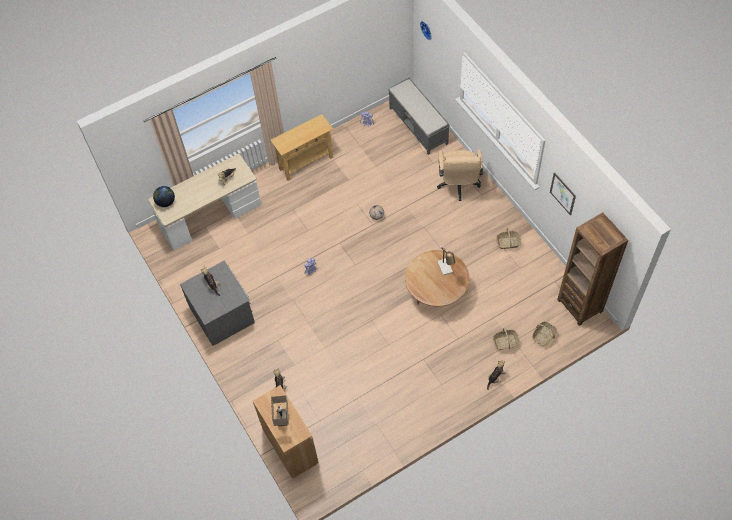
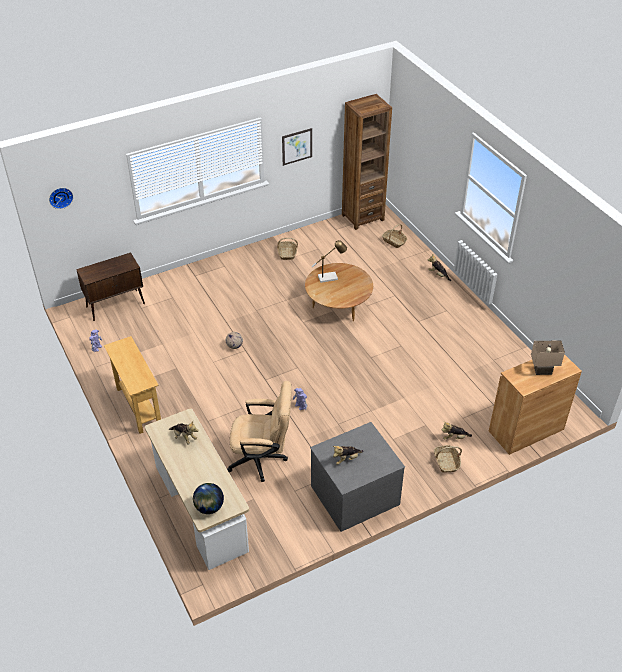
camera: 90 degrees left, 15 degrees down
(418, 126) = (116, 305): grey bench -> brown cabinet
(458, 186) = (208, 281): beige office chair -> beige office chair (262, 459)
(505, 342) = (400, 265): basket -> basket (446, 462)

